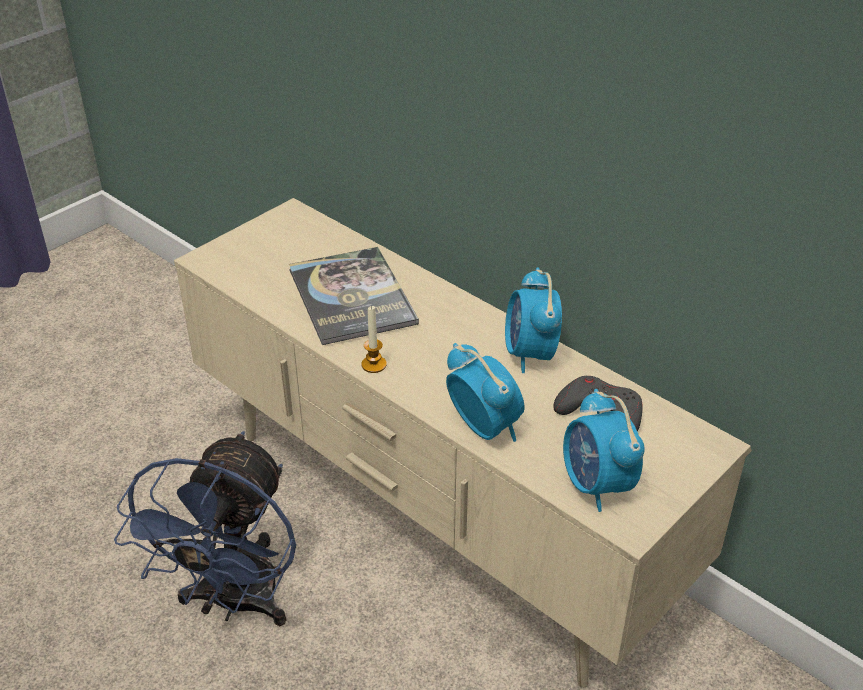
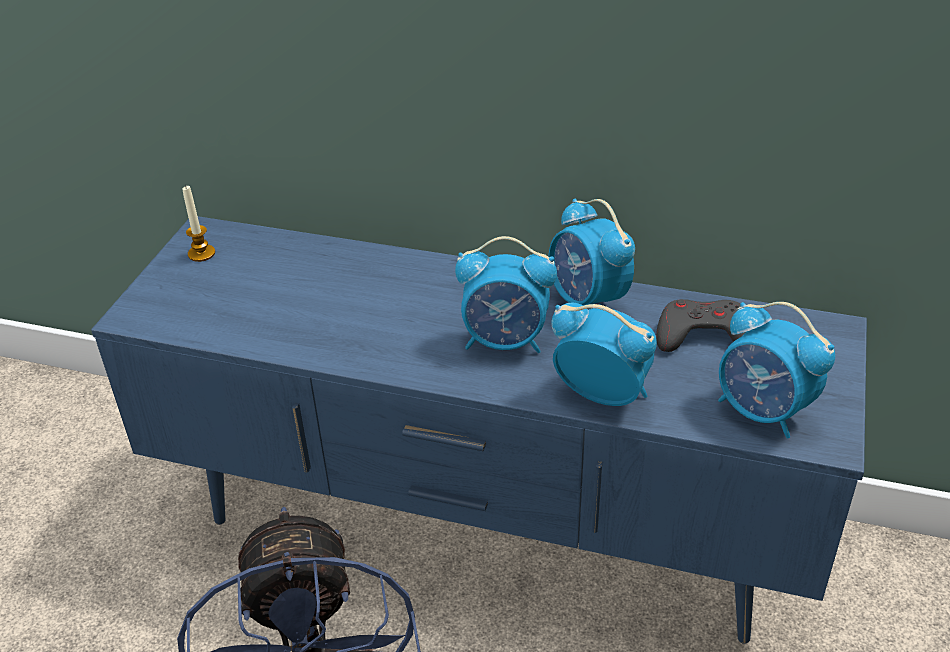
camera: 25 degrees left, 0 degrees up
(351, 297) = (345, 303): book -> none
(374, 365) = (429, 369): candle -> candle (201, 253)
(431, 521) = (482, 533): beige tv stand -> blue tv stand
(444, 364) = (506, 341): none -> alarm clock

